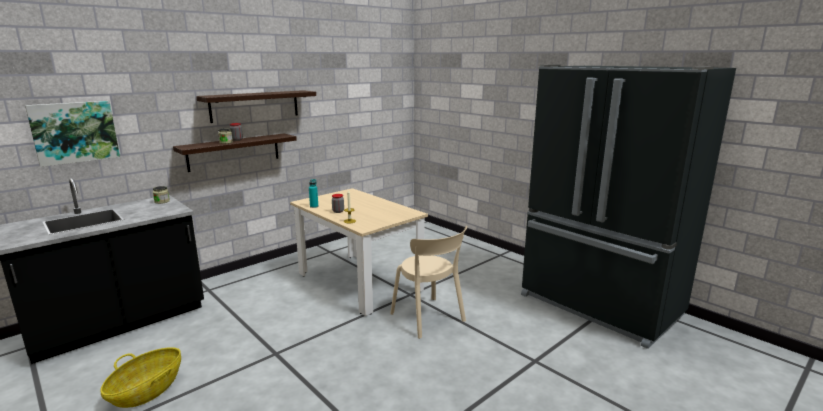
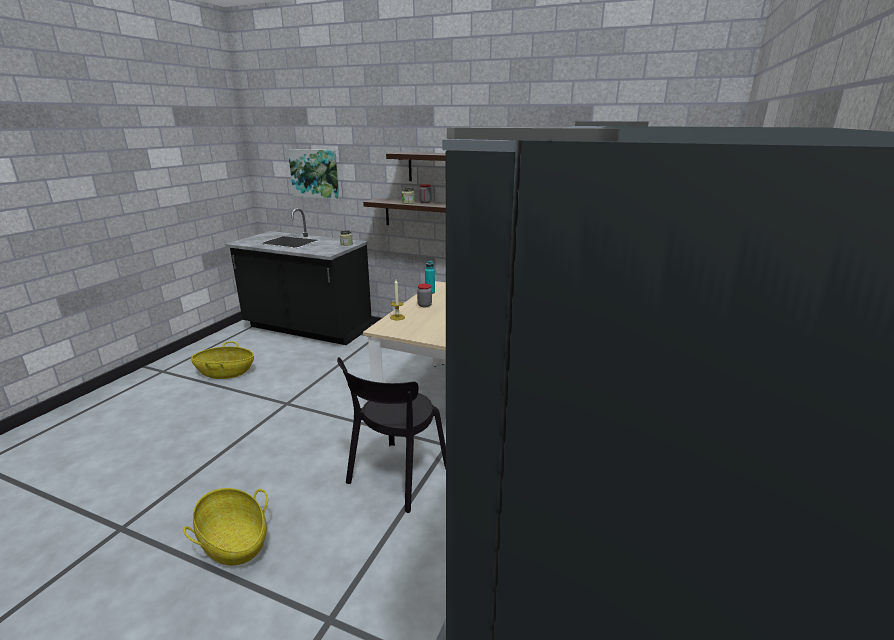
camera: 65 degrees right, 5 degrees up
(429, 319) = (395, 478): beige chair -> black chair
(450, 395) = (234, 542): none -> basket

